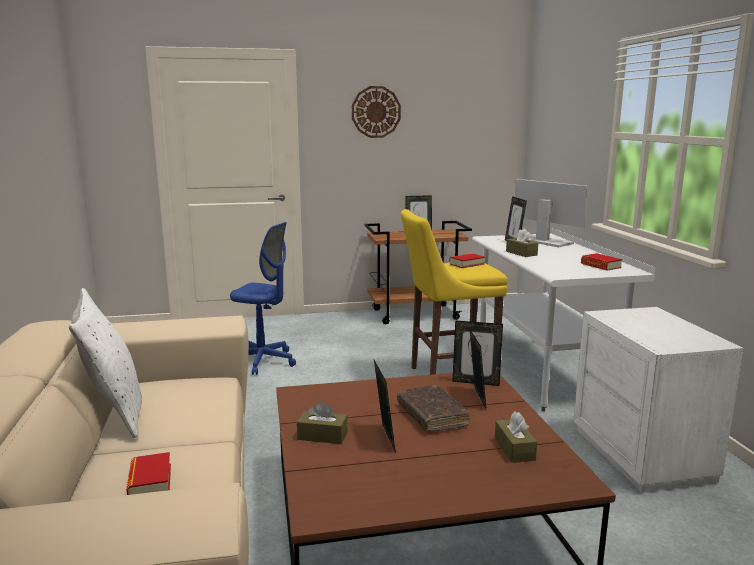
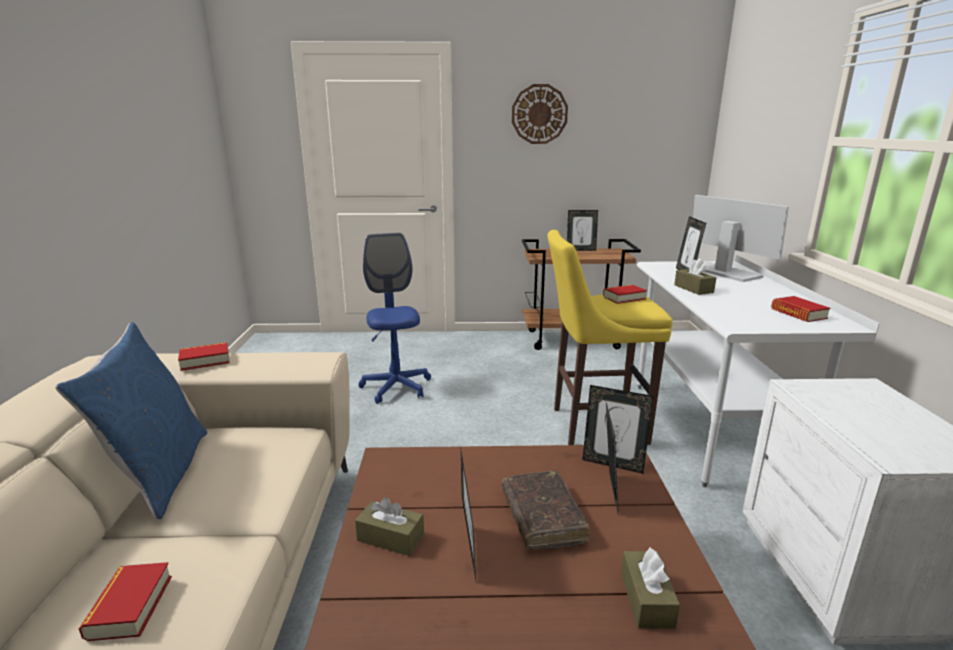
camera: 10 degrees right, 5 degrees up
(114, 412) = (159, 474): white pillow -> blue pillow
(126, 326) = (205, 361): none -> book
(263, 361) = (396, 387): blue office chair -> blue office chair turned 135 degrees counterclockwise

